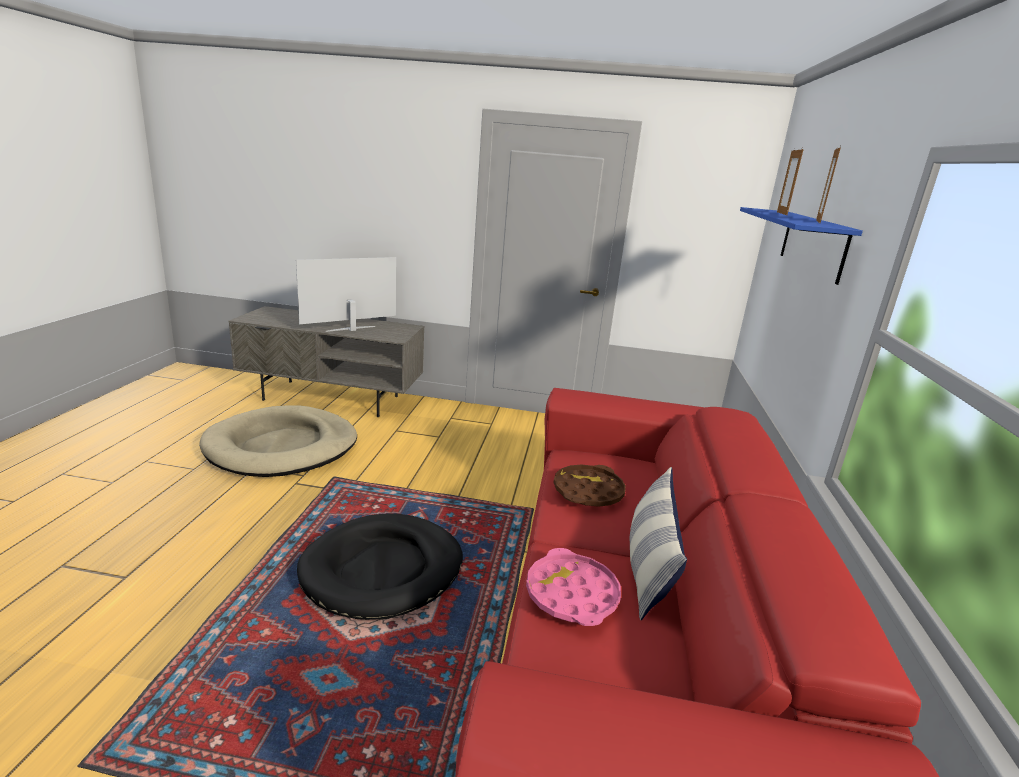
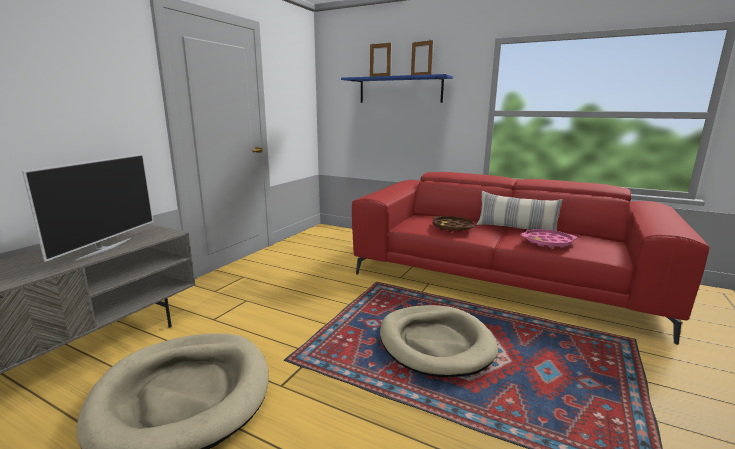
camera: 70 degrees left, 5 degrees down
(351, 329) = (104, 248): television -> television turned 150 degrees counterclockwise
(383, 570) = (435, 343): black dog bed -> beige dog bed

